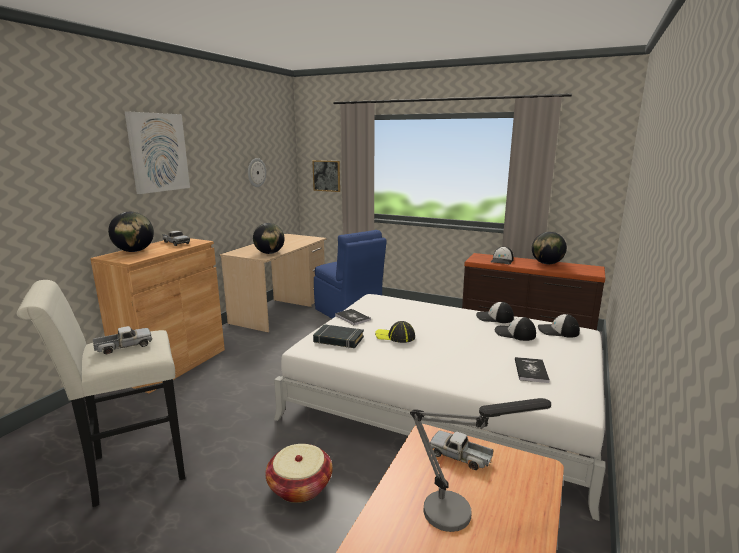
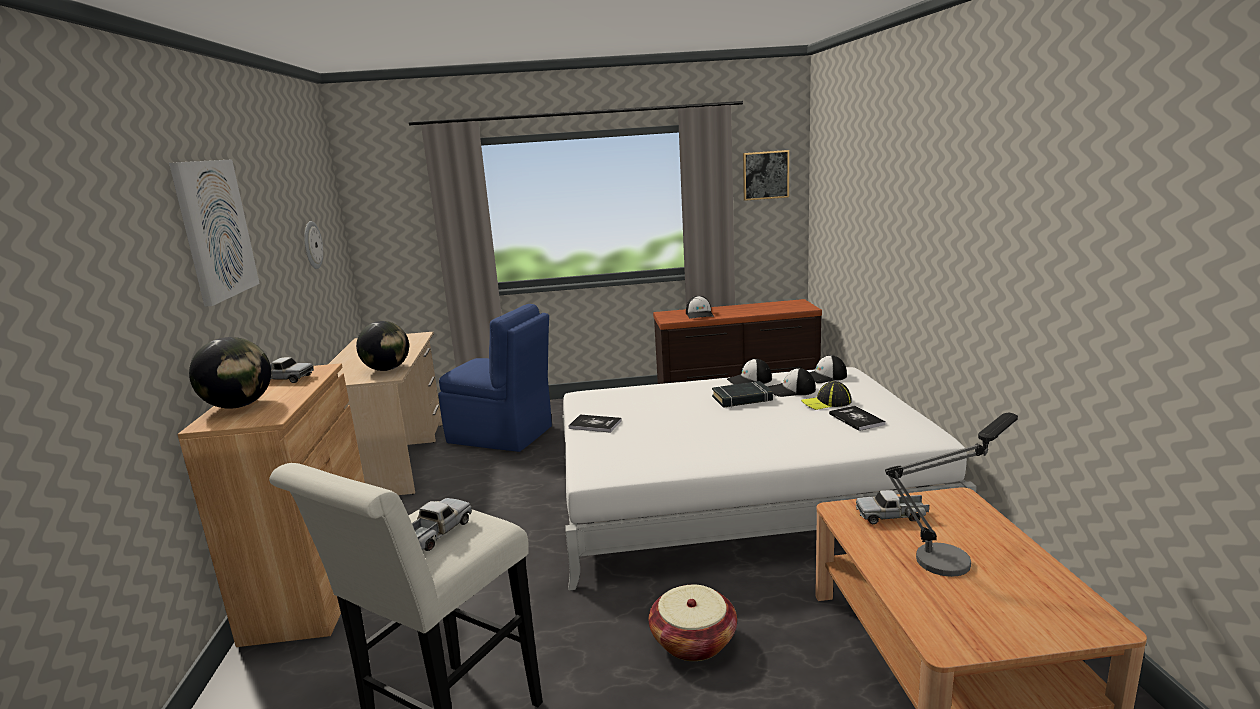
camera: 30 degrees left, 0 degrees up
(326, 176) = (404, 236): picture -> picture (765, 175)
(338, 340) = (618, 453): black book -> black book (742, 399)
(395, 336) = (679, 429): cap -> cap (826, 402)
(547, 263) = (748, 307): globe -> none

